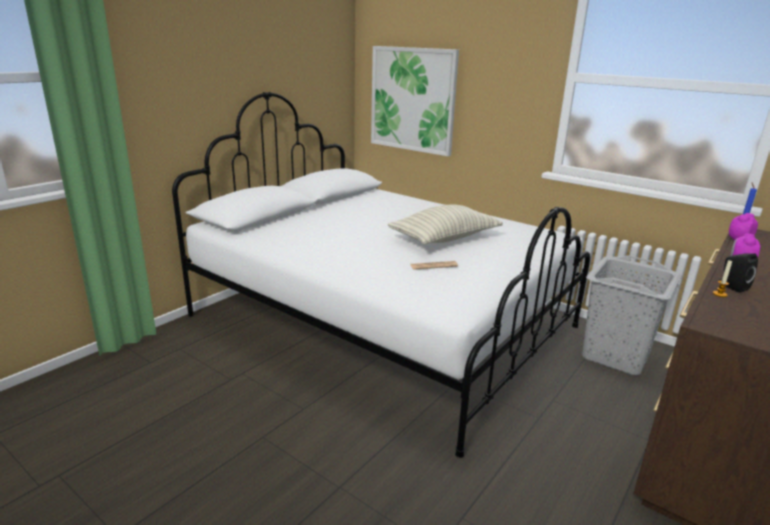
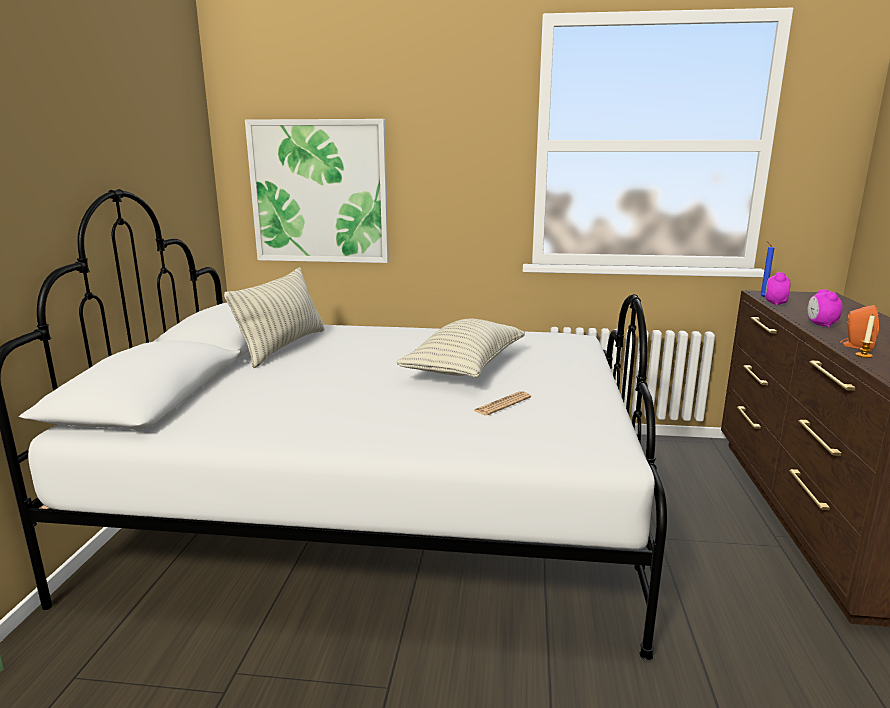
camera: 30 degrees left, 5 degrees down
(354, 203) = (283, 347): none -> pillow
(616, 356) = (661, 464): grey laundry basket -> none
(732, 287) = (856, 346): black speaker -> orange speaker

